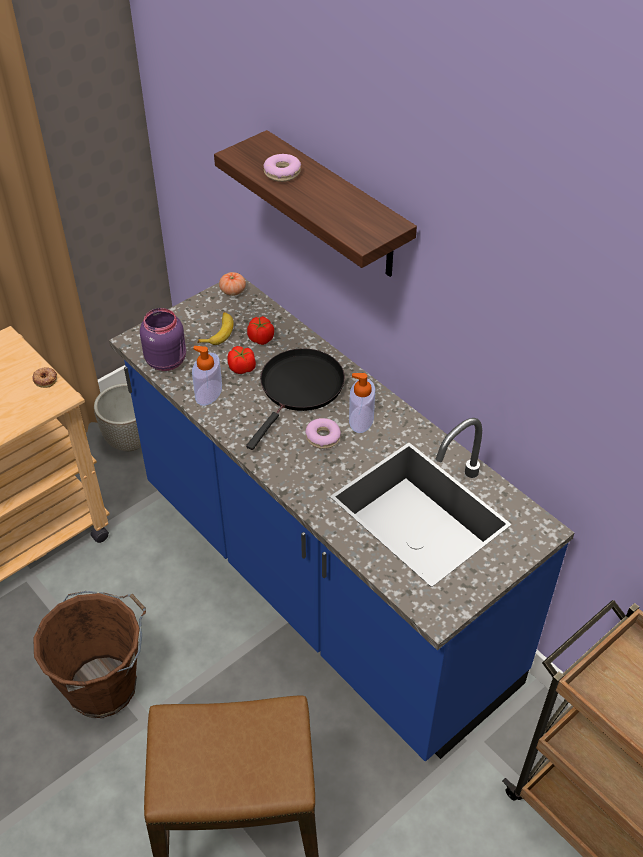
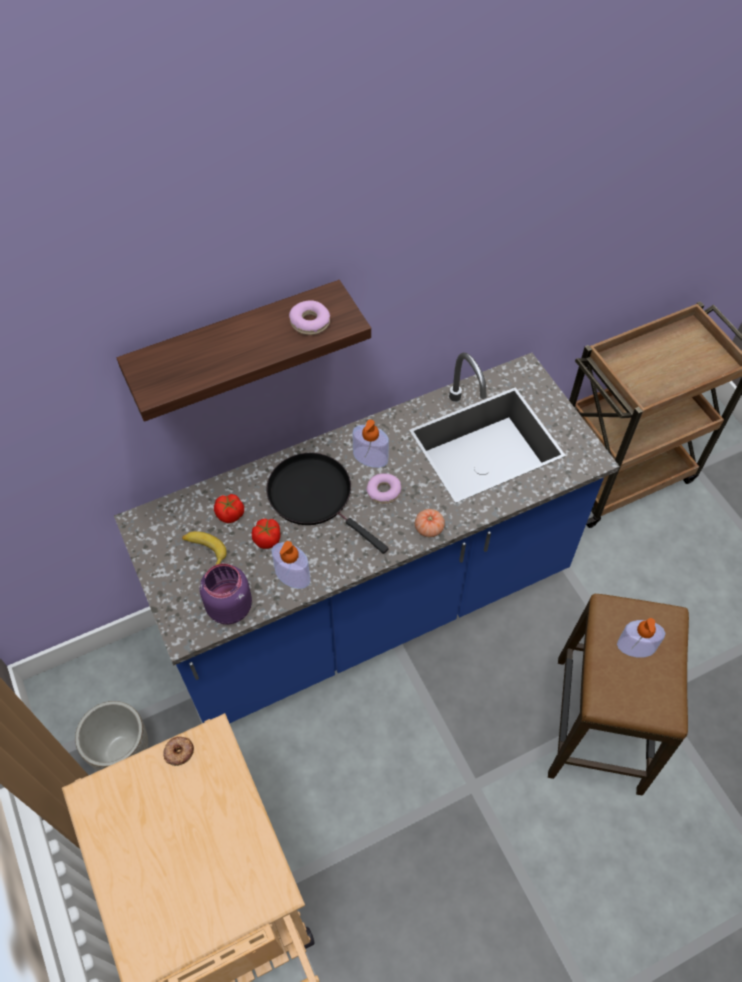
camera: 75 degrees left, 10 degrees up
(105, 685) = (428, 819): brown bucket -> none
(233, 291) = (144, 525): tomato -> tomato (429, 528)
(245, 748) = (636, 646): none -> soap dispenser
(282, 173) = (208, 359): donut -> donut (310, 322)

